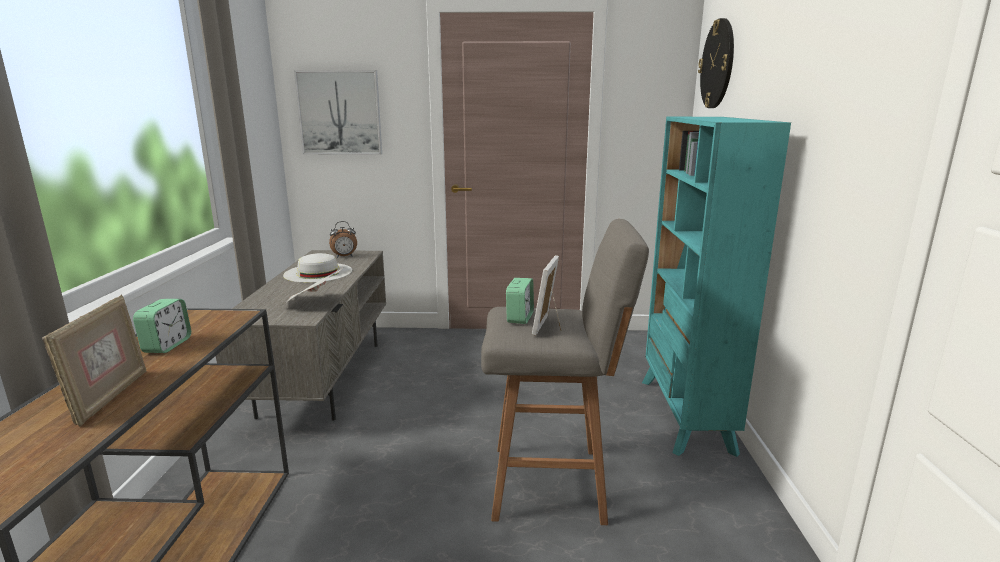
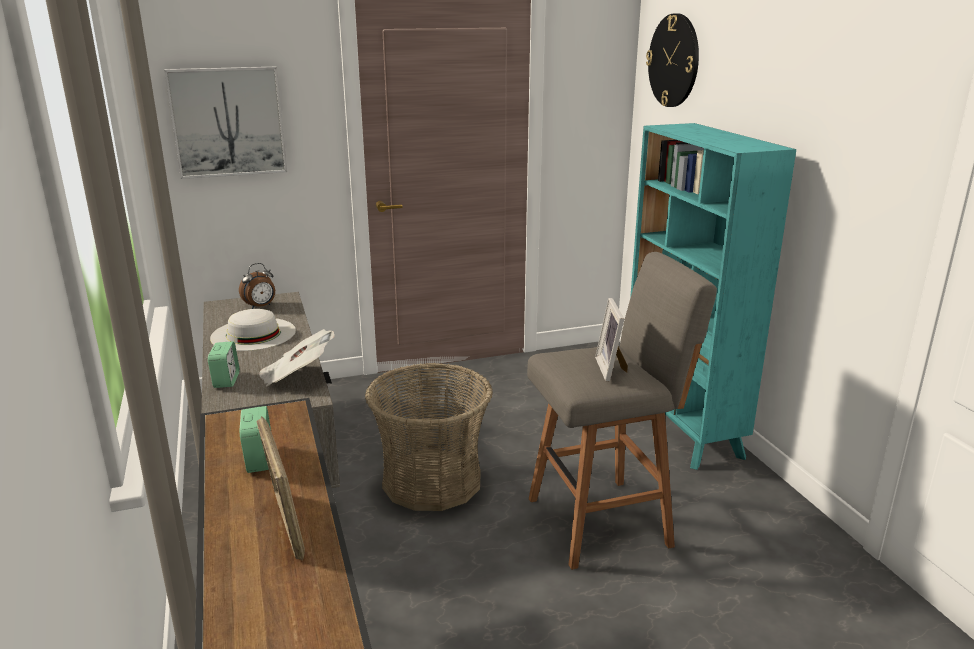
camera: 20 degrees left, 5 degrees up
(427, 416) = (431, 481): none -> basket
(520, 318) = (576, 364): alarm clock -> alarm clock (226, 380)

